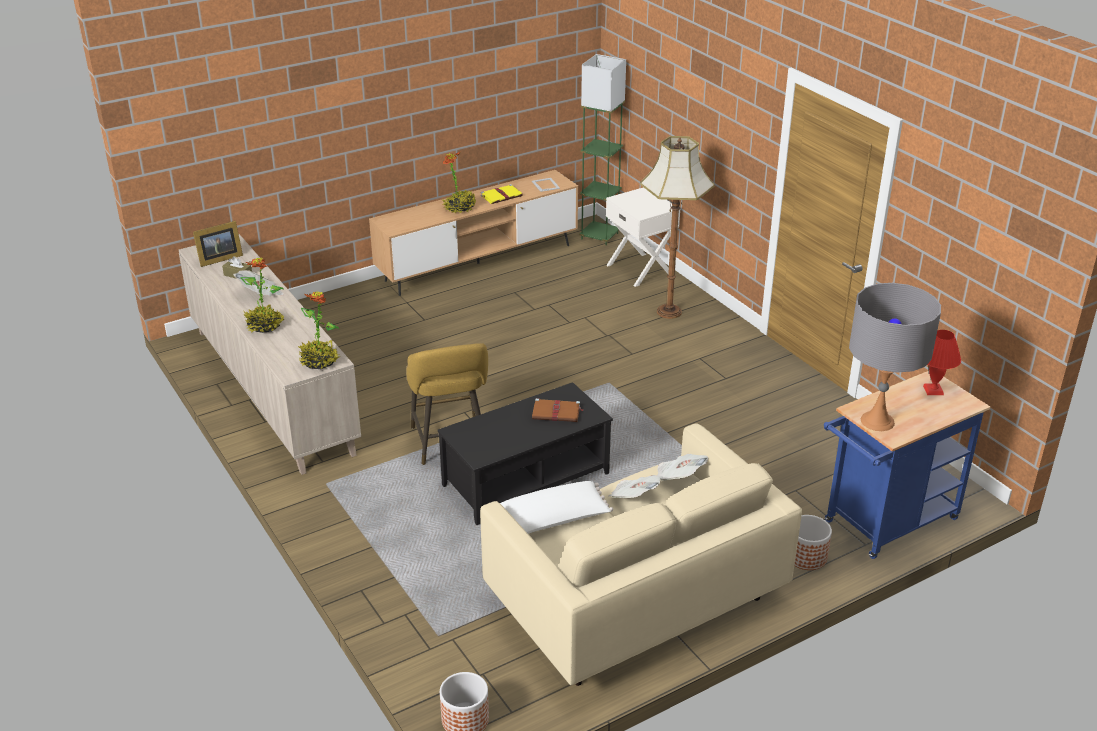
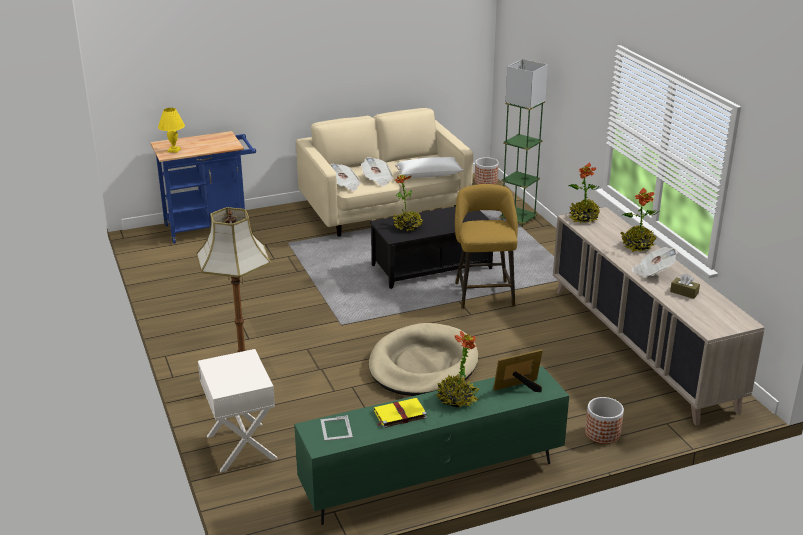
camera: 170 degrees left, 5 degrees down
(218, 259) = (713, 311): picture frame -> picture frame (519, 387)
(478, 263) = (432, 479): brown tv stand -> green tv stand
(506, 348) = (423, 365): none -> beige dog bed
(557, 412) = (407, 226): brown book -> potted plant
(599, 236) = (260, 510): green floor lamp -> green floor lamp (518, 220)
(806, 556) = (273, 218): planter -> planter (602, 433)
(877, 421) = (226, 140): grey table lamp -> none
(933, 390) = (174, 150): red table lamp -> yellow table lamp

